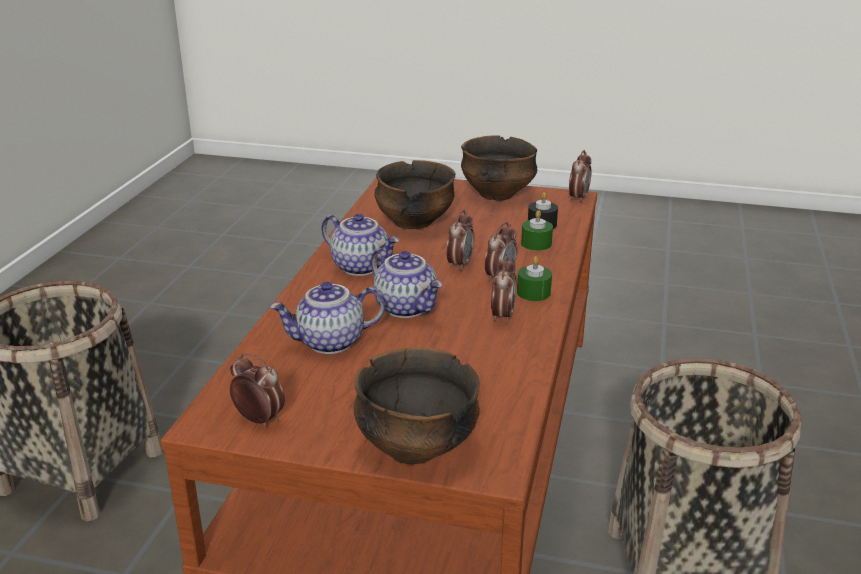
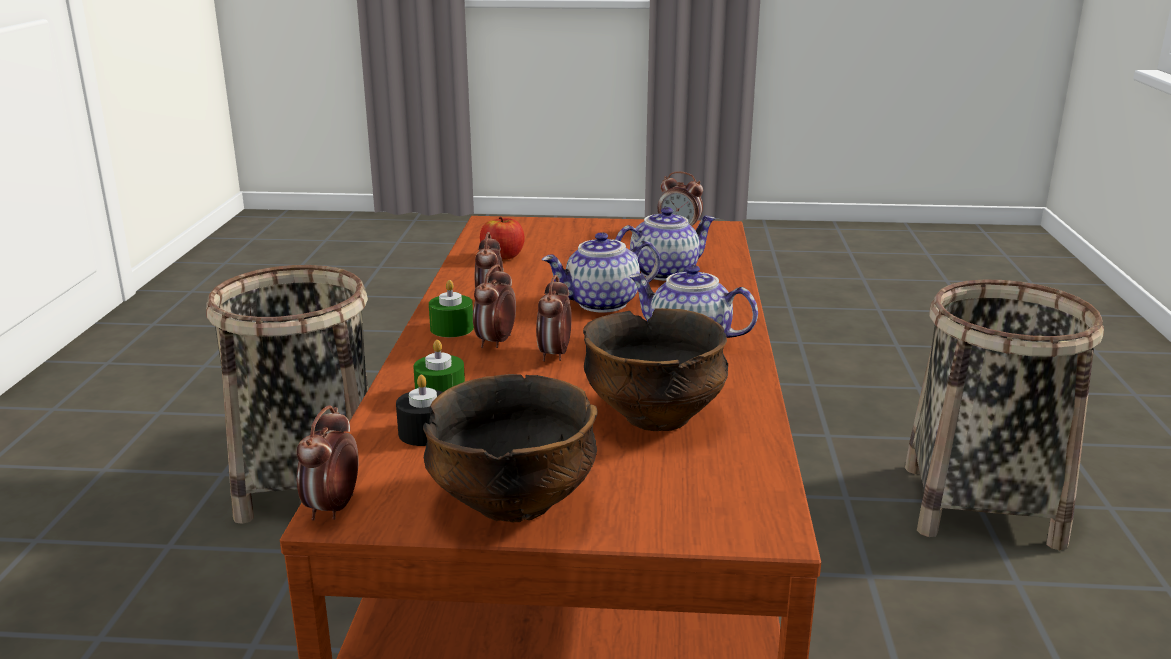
camera: 170 degrees right, 5 degrees down
(407, 307) = (602, 304): teapot -> teapot turned 60 degrees counterclockwise
(415, 447) = (551, 227): bowl -> none
(486, 385) = (502, 257): none -> apple

